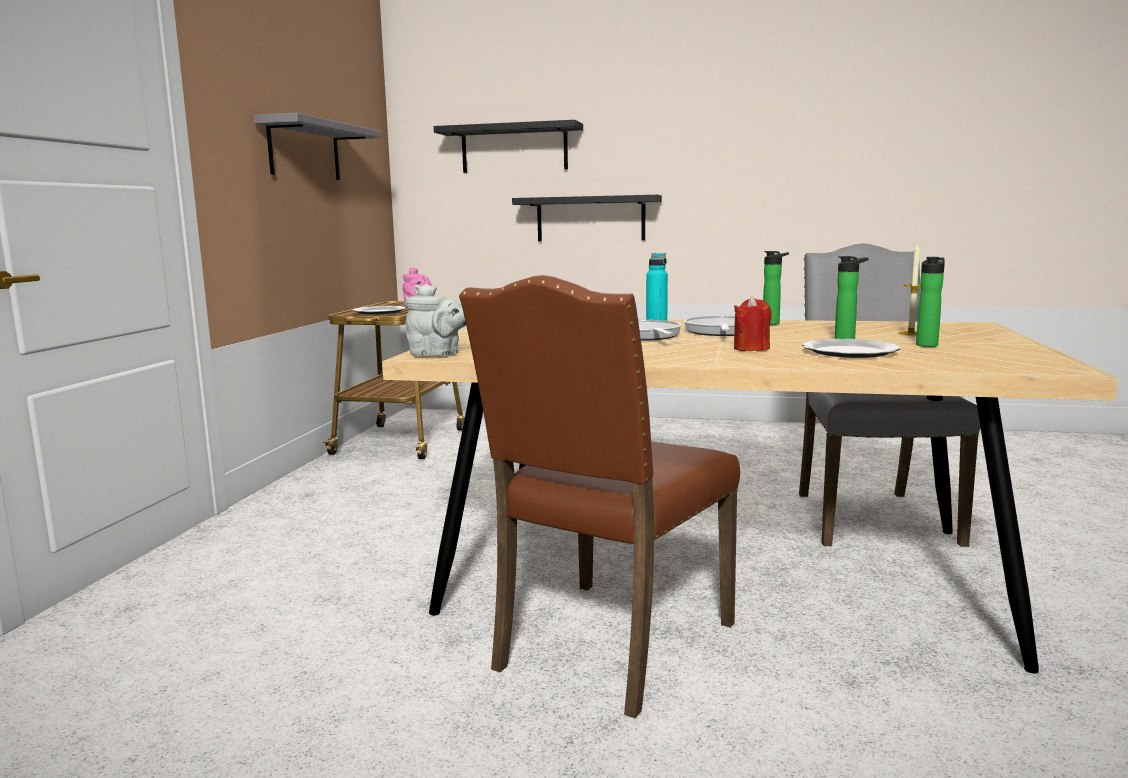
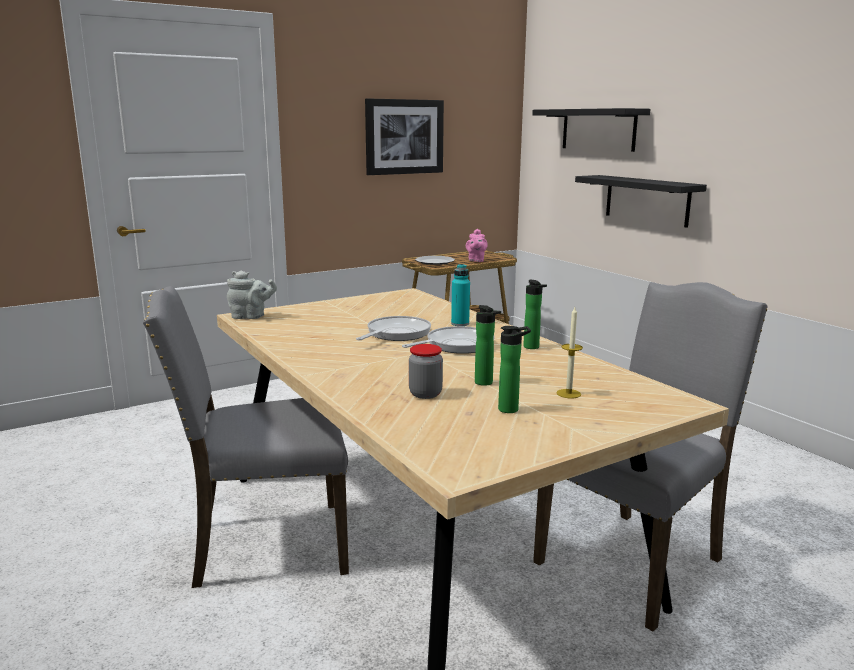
camera: 45 degrees right, 5 degrees up
(304, 151) = (404, 137): grey shelf -> picture
(438, 354) = (251, 317): grey teapot -> grey teapot turned 60 degrees counterclockwise
(609, 646) = (265, 545): brown chair -> grey chair
(751, 348) = (392, 368): red candle -> none
(848, 352) = (425, 394): plate -> jar

